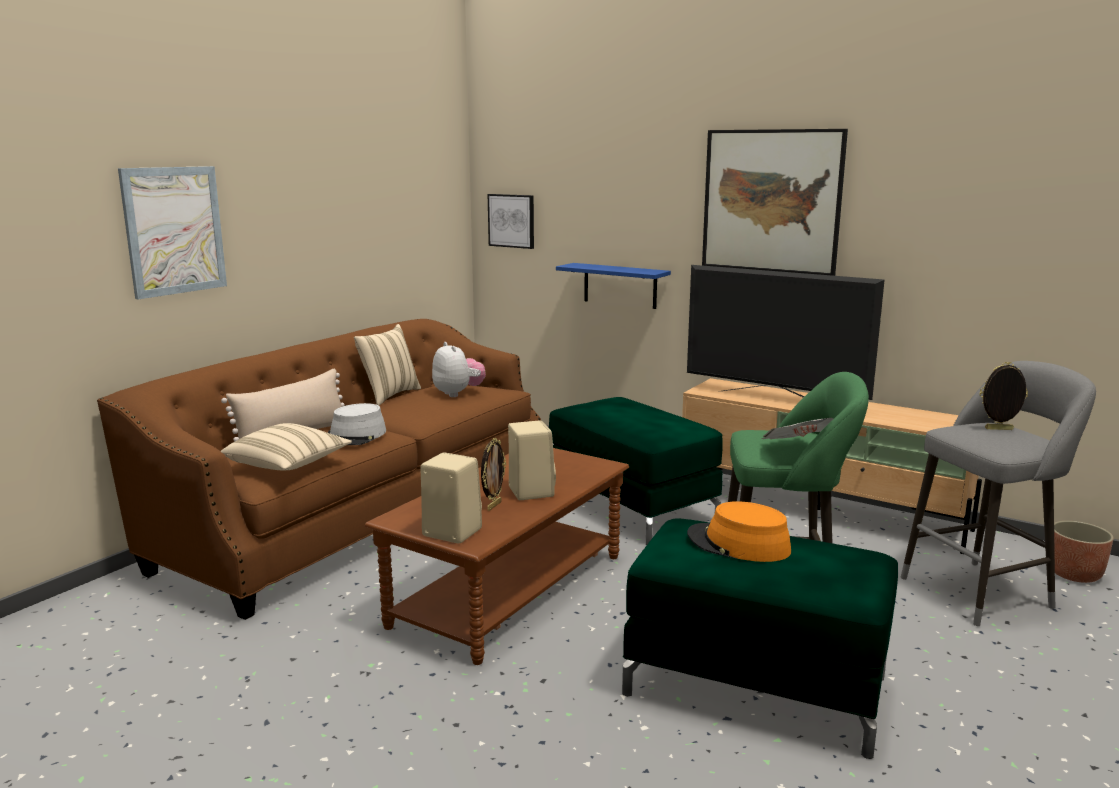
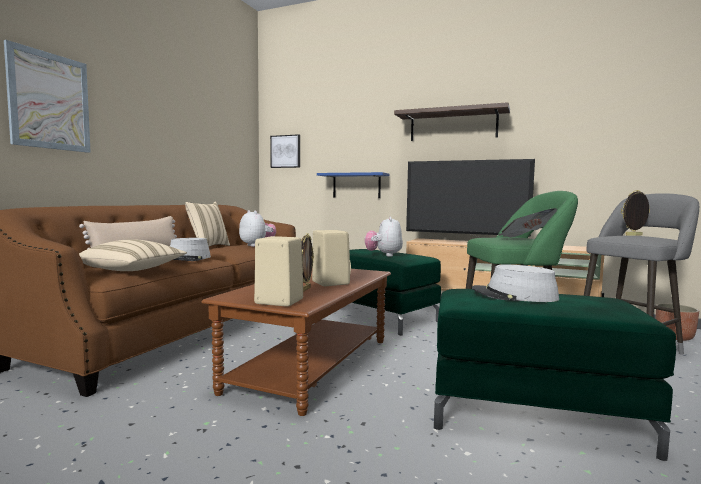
camera: 10 degrees left, 10 degrees down
(635, 424) = (384, 255): none -> plush toy
(738, 544) = (514, 295): orange hat -> grey hat
(771, 201) = (453, 125): picture -> shelf

